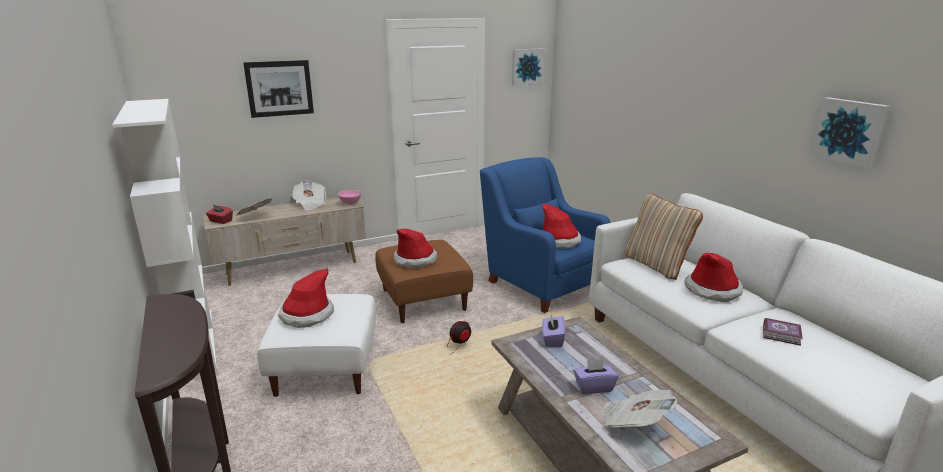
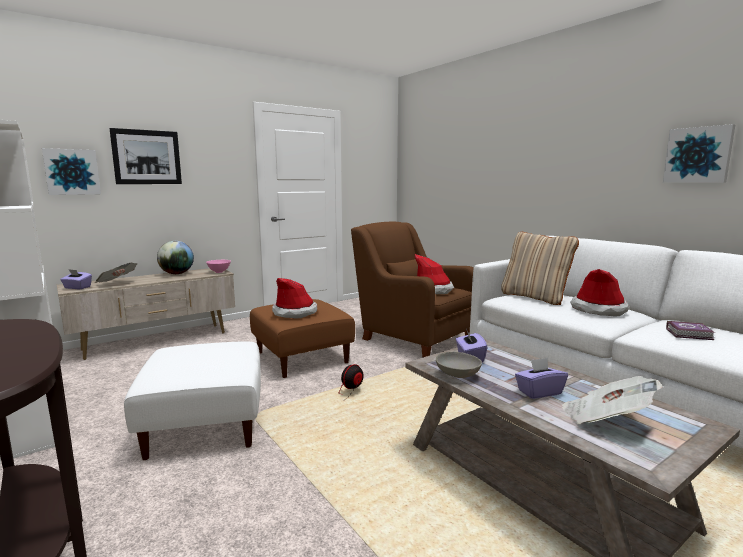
camera: 10 degrees left, 10 degrees down
(220, 221) = (77, 287): red tissue box -> purple tissue box
(307, 315) = (184, 360): hat -> none
(310, 204) = (177, 274): newspaper -> globe
(527, 66) = (376, 156): picture -> picture (72, 172)
(531, 359) = (457, 374): none -> grey bowl
(541, 283) = (413, 337): blue armchair -> brown armchair

